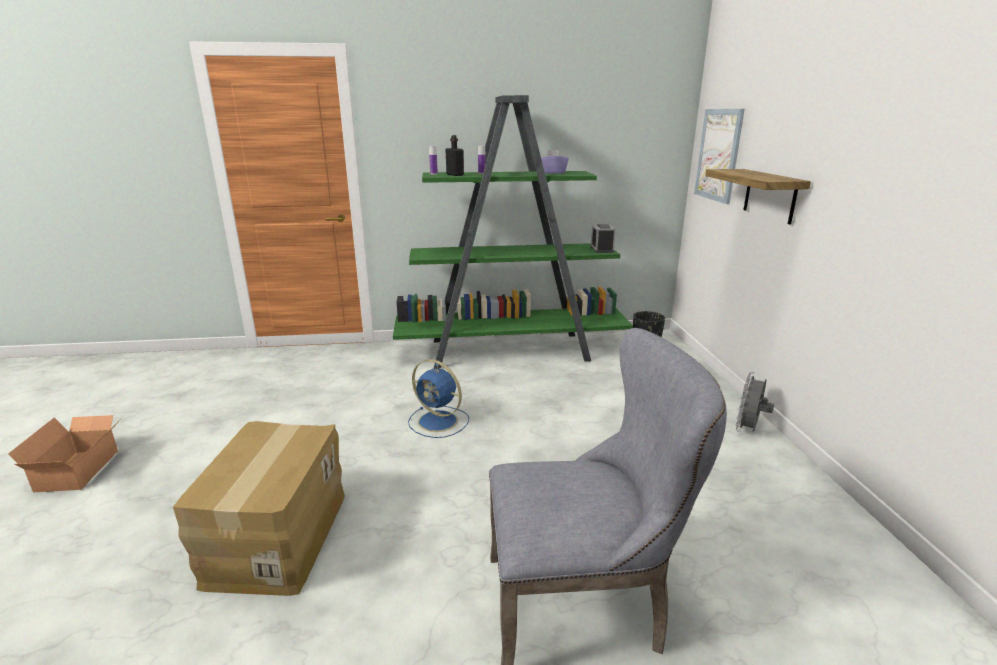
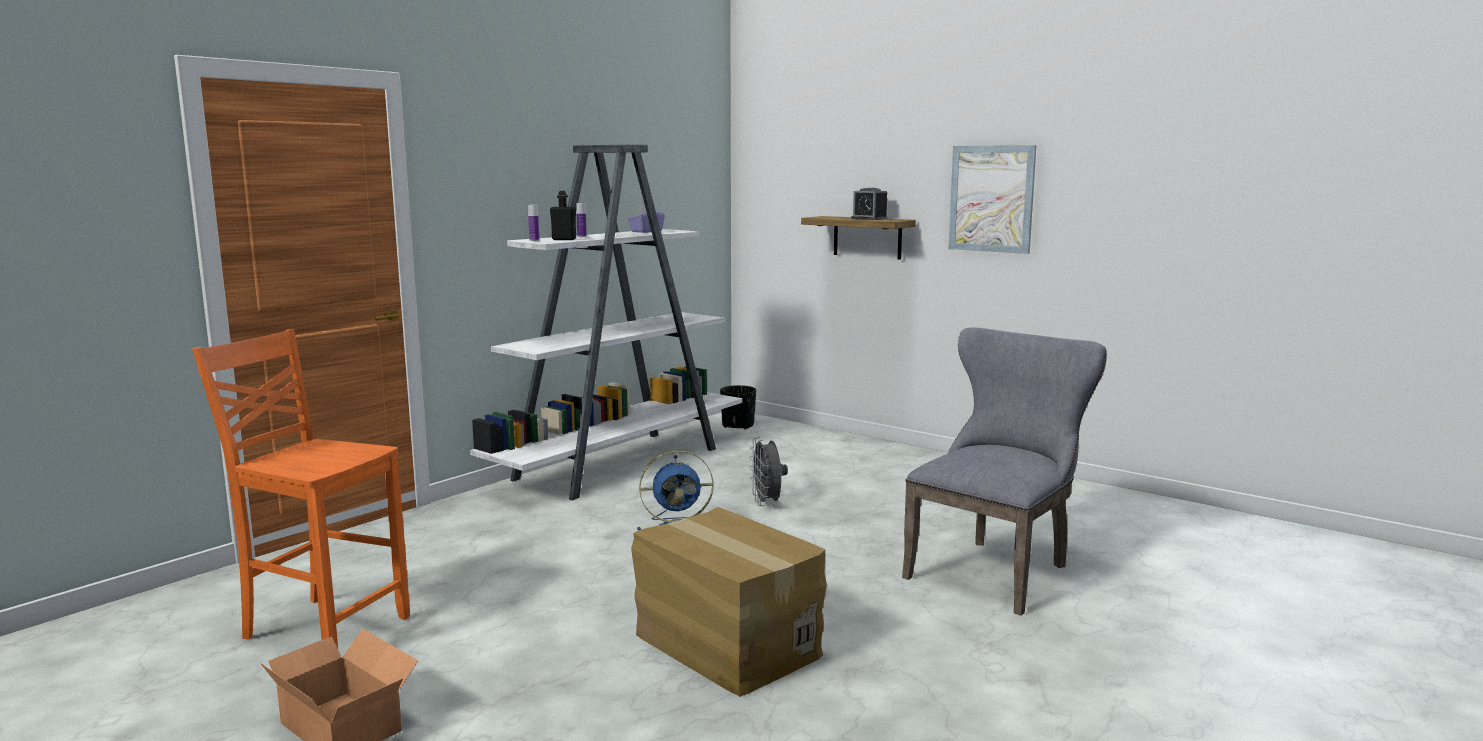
camera: 45 degrees left, 10 degrees down
(192, 403) = (324, 628): none -> orange chair
(512, 350) = (620, 463): green bookcase -> white bookcase
(602, 249) = (698, 316): alarm clock -> alarm clock (869, 219)
(718, 155) = (780, 205): picture -> picture (991, 198)
(748, 430) = (916, 455): grey fan -> grey fan (767, 503)

